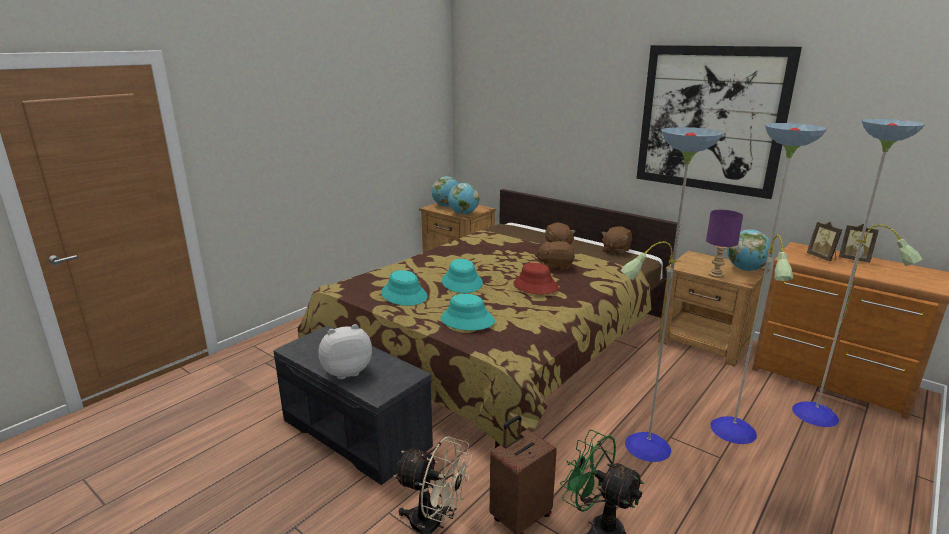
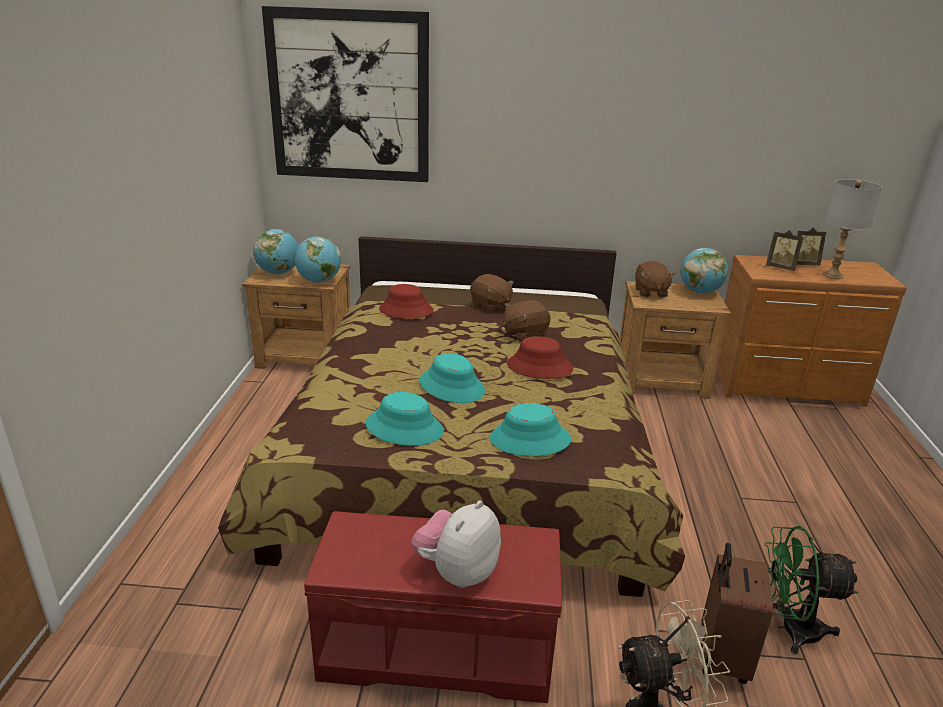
camera: 35 degrees left, 5 degrees up
(358, 432) = (439, 647): grey bench -> red bench
(496, 239) = (406, 310): none -> red hat
(615, 251) = (549, 296): brown plush toy -> brown plush toy (650, 292)
(710, 119) = (646, 126): picture -> picture (349, 97)
(716, 275) = (687, 305): purple table lamp -> none
(735, 432) = (779, 469): floor lamp -> none
(872, 272) = (832, 275): none -> grey table lamp

